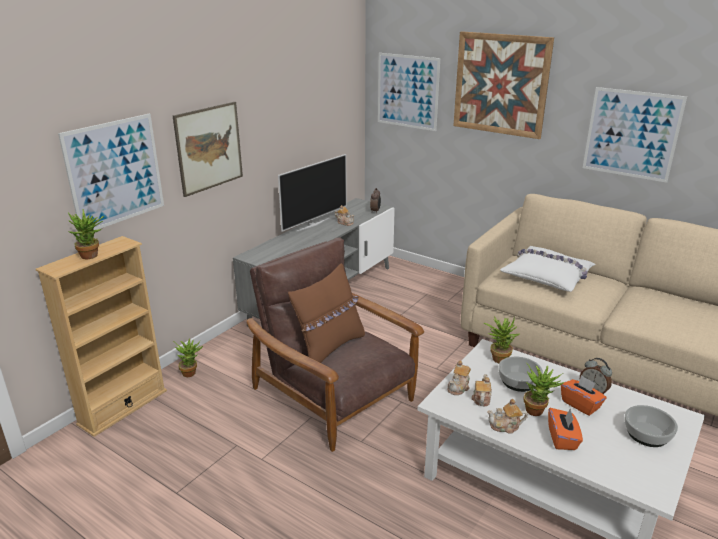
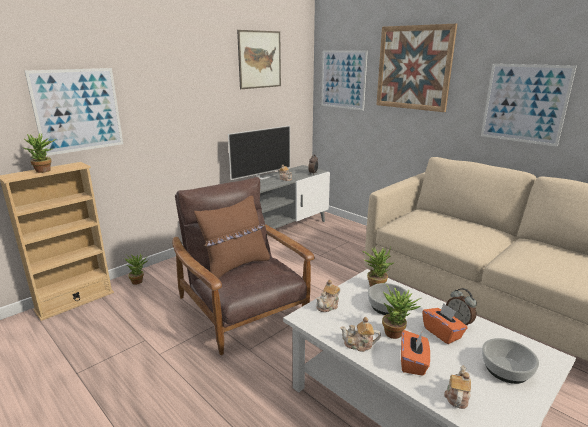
camera: 10 degrees right, 5 degrees down
(209, 148) = (167, 104): picture -> picture (259, 59)
(481, 398) = (345, 317): teapot -> teapot (457, 396)
(548, 276) = (441, 224): white pillow -> none

